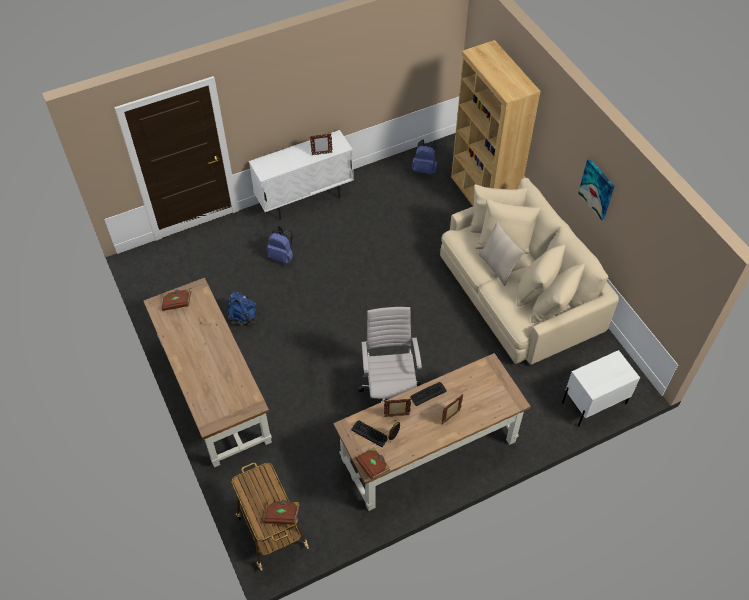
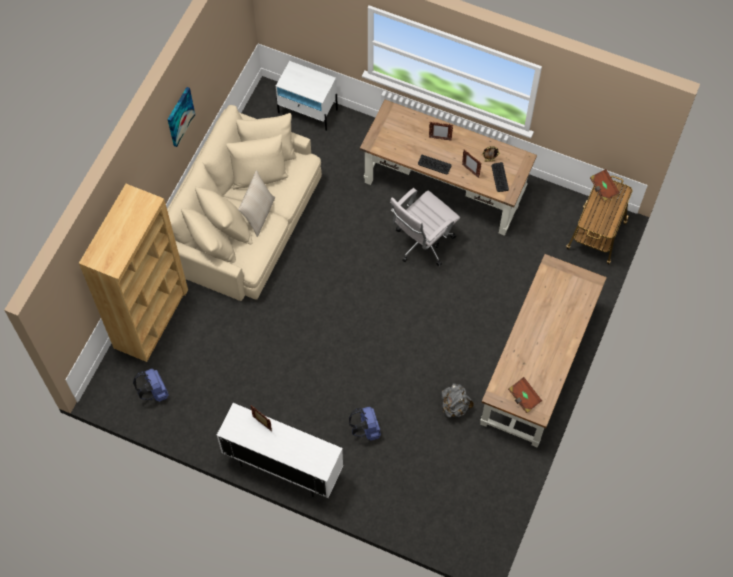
camera: 130 degrees left, 10 degrees up
(242, 316) = (454, 406): blue backpack -> grey backpack
(373, 466) = (521, 158): brown book -> none

